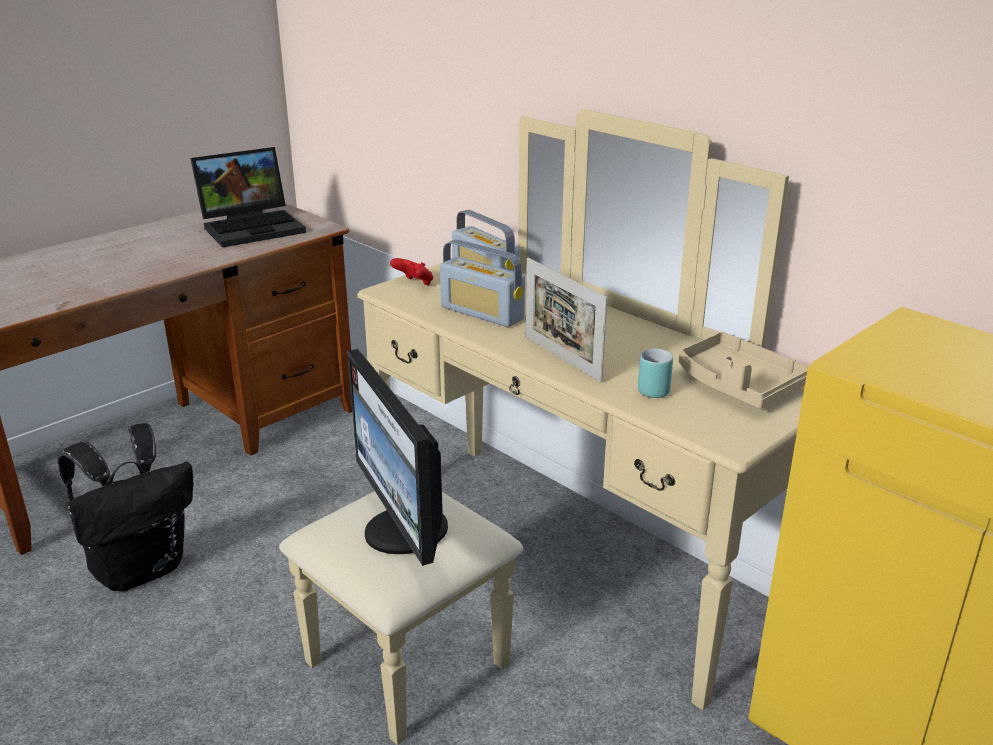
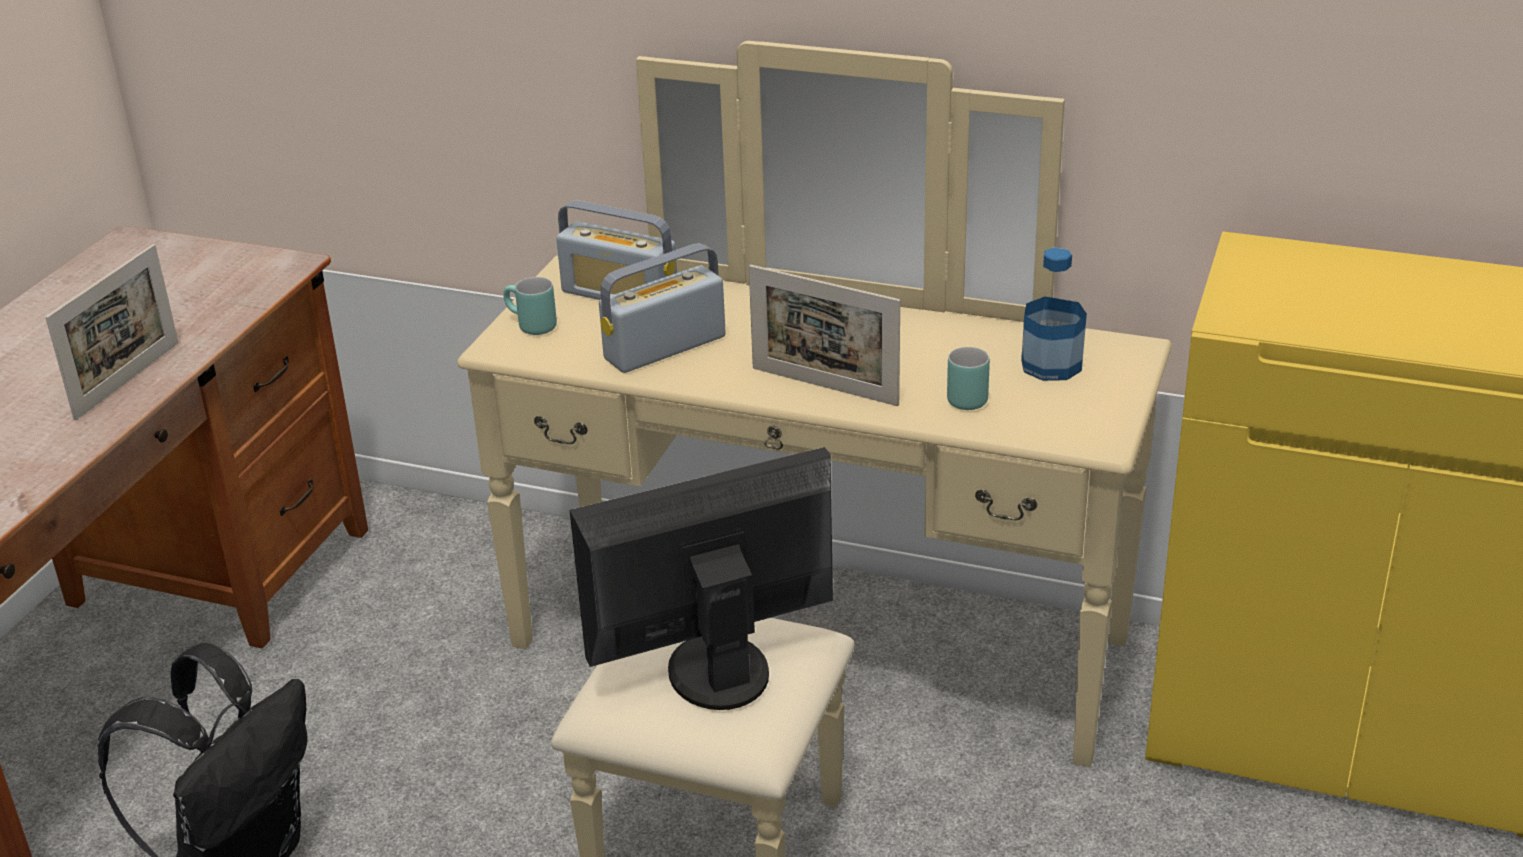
camera: 25 degrees left, 5 degrees up
(180, 262) = (127, 380): none -> picture frame
(254, 227) = (175, 289): laptop -> none
(403, 532) = (715, 670): monitor -> monitor turned 120 degrees clockwise
(414, 284) = (529, 327): red game controller -> turquoise mug
(482, 313) = (665, 348): radio -> radio turned 135 degrees clockwise
(738, 385) = (1051, 365): beige tray -> bottle

